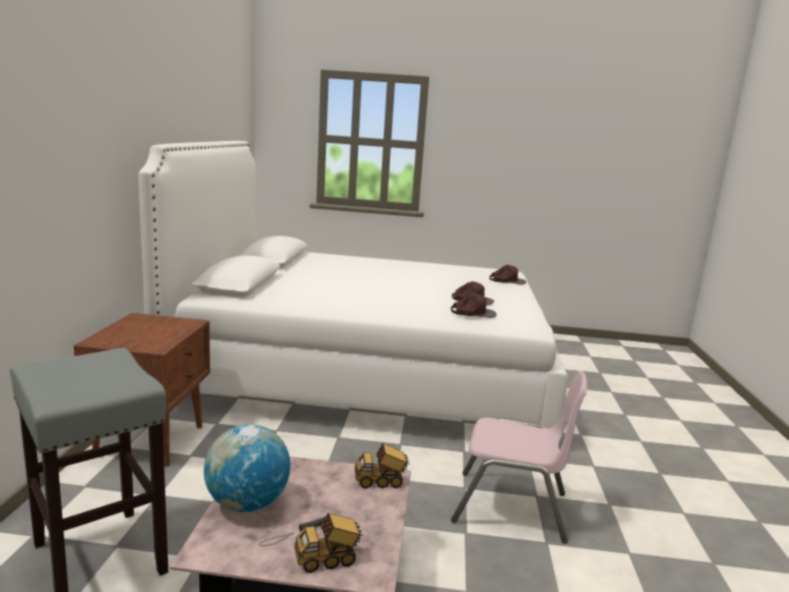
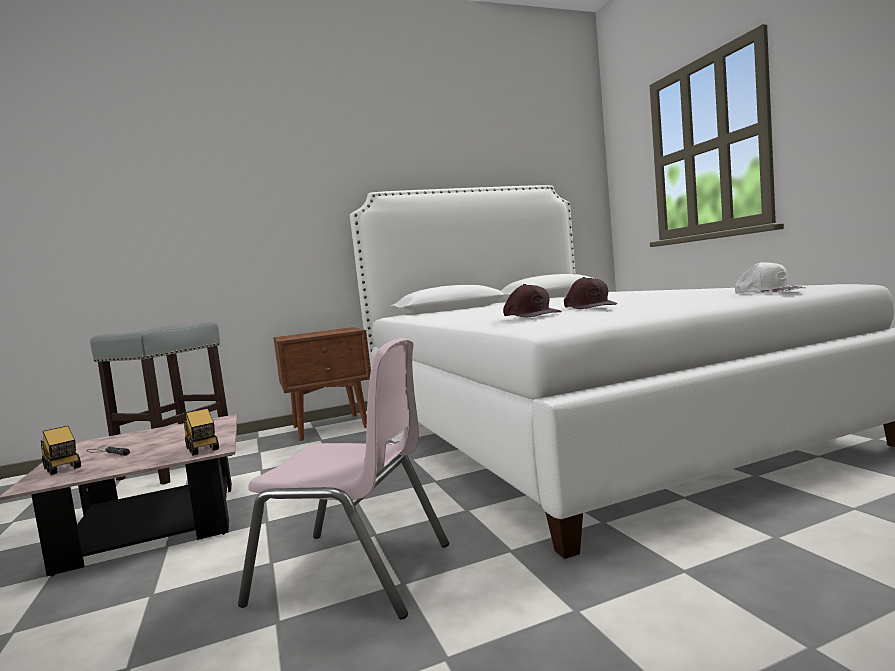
camera: 65 degrees right, 10 degrees down
(247, 503) = (151, 434): globe -> none
(507, 281) = (768, 291): brown cap -> white cap
(511, 507) = (353, 573): pink chair -> pink chair turned 60 degrees counterclockwise

